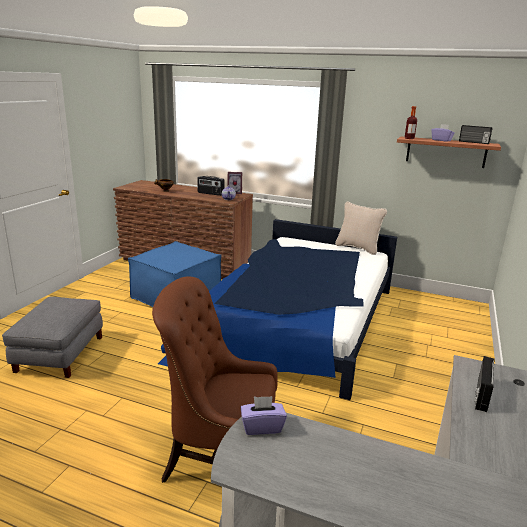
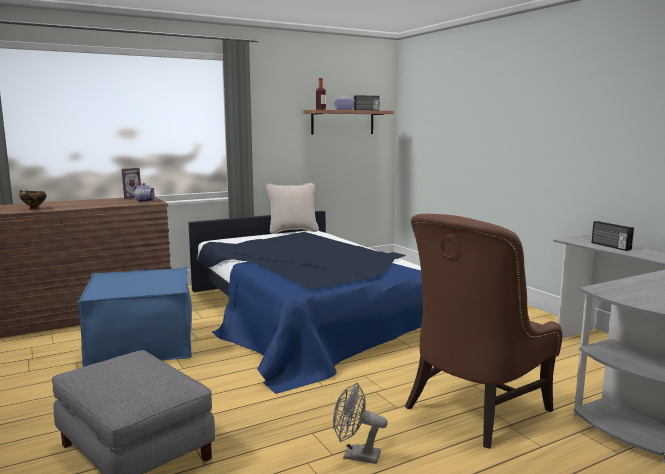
camera: 50 degrees left, 10 degrees down
(107, 425) = (355, 455): none -> grey fan
(210, 193) = (105, 202): radio -> none
(262, 427) = (614, 292): purple tissue box -> none

